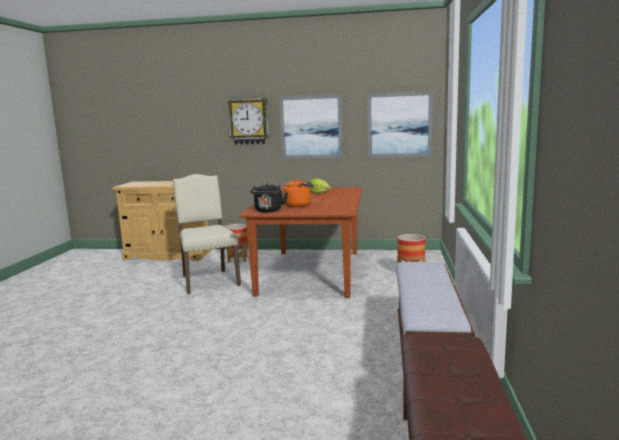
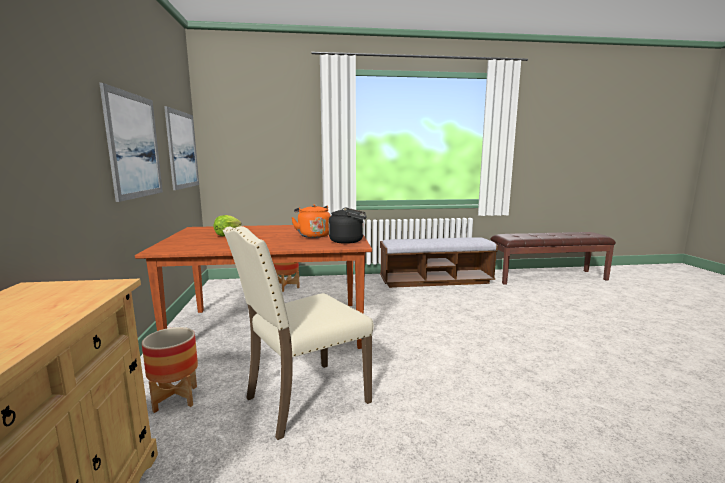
camera: 105 degrees left, 0 degrees up
(249, 121) = (67, 124): wall clock -> none

